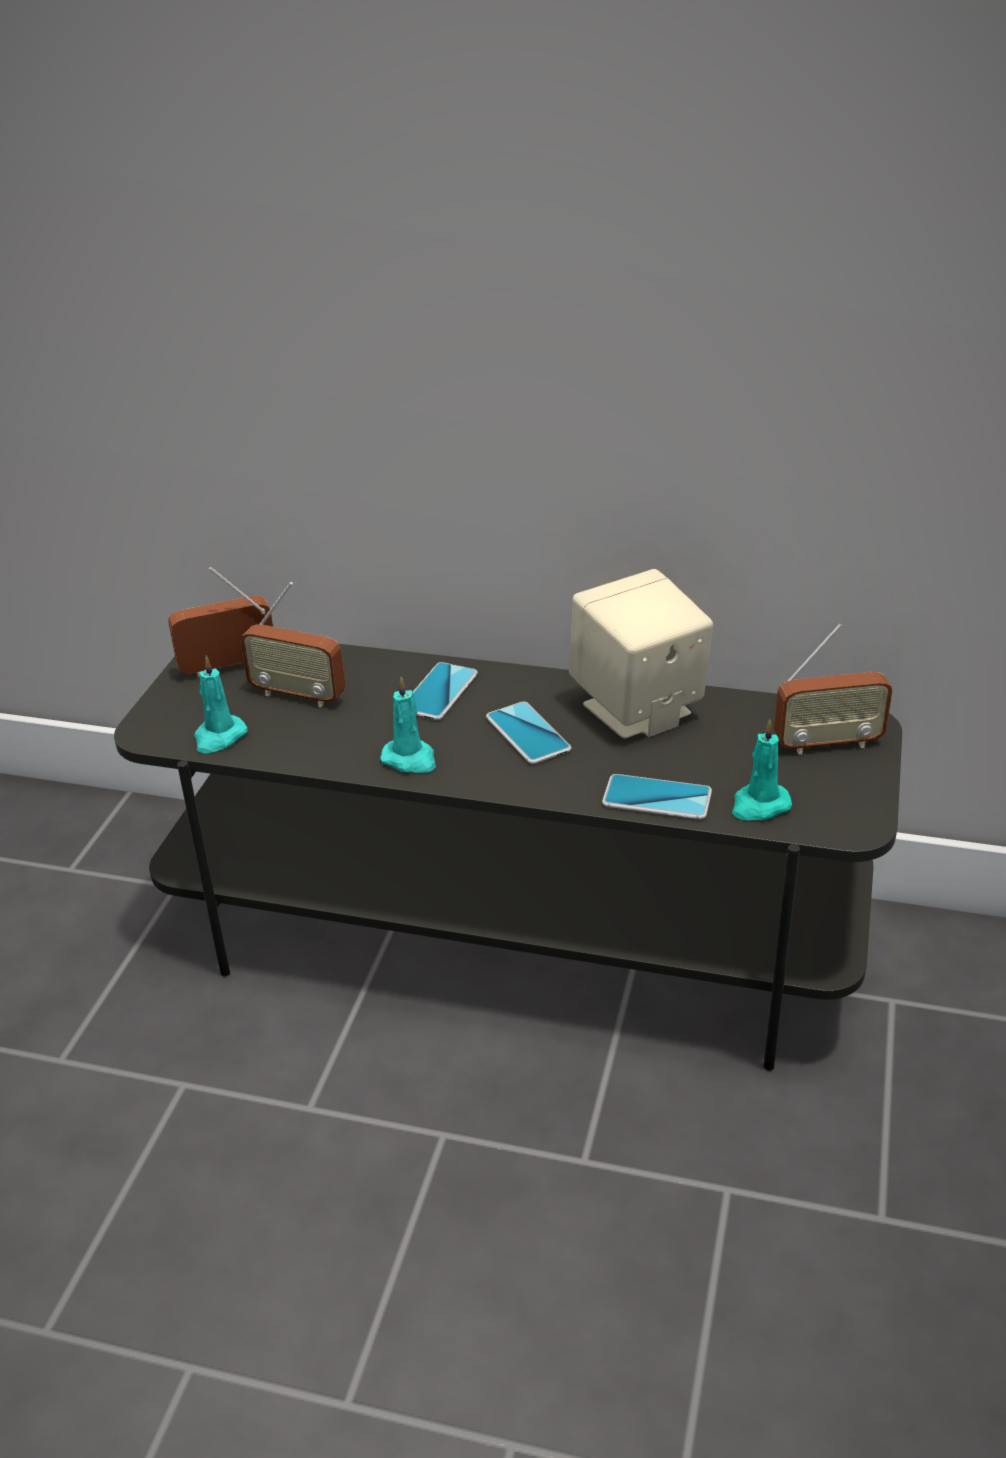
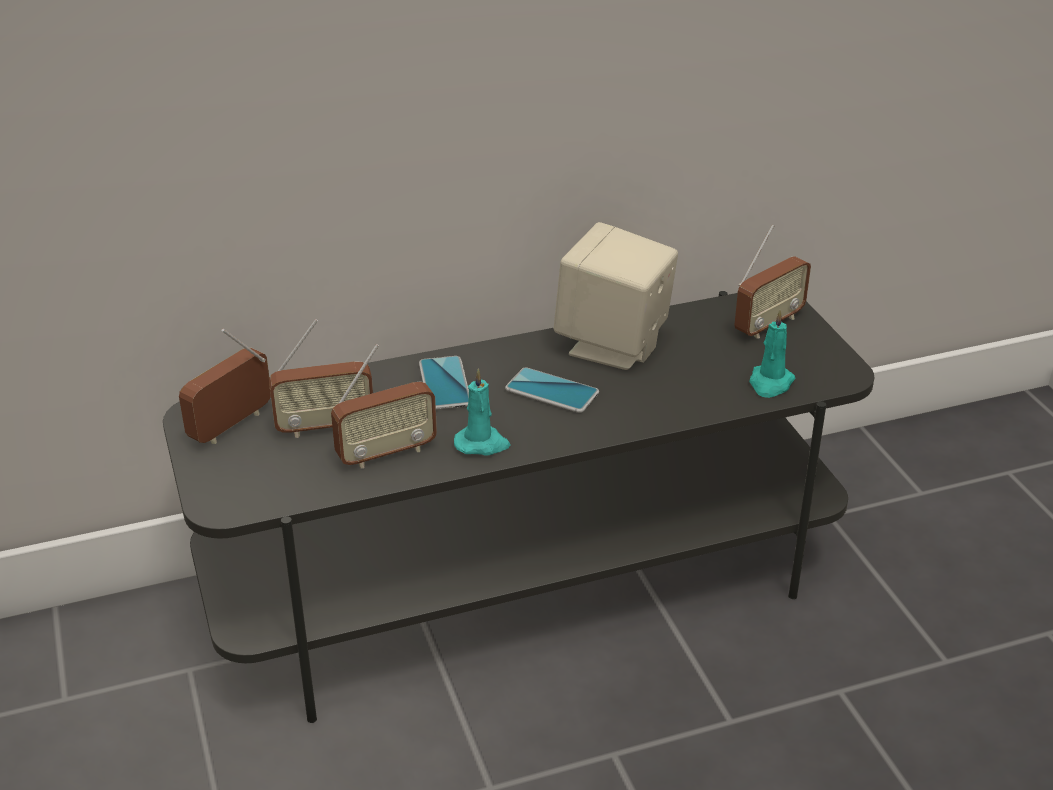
camera: 35 degrees left, 0 degrees up
(219, 737) = (295, 486): turquoise candle -> none
(321, 737) = (386, 453): none -> radio
(657, 798) = (697, 404): phone -> none

